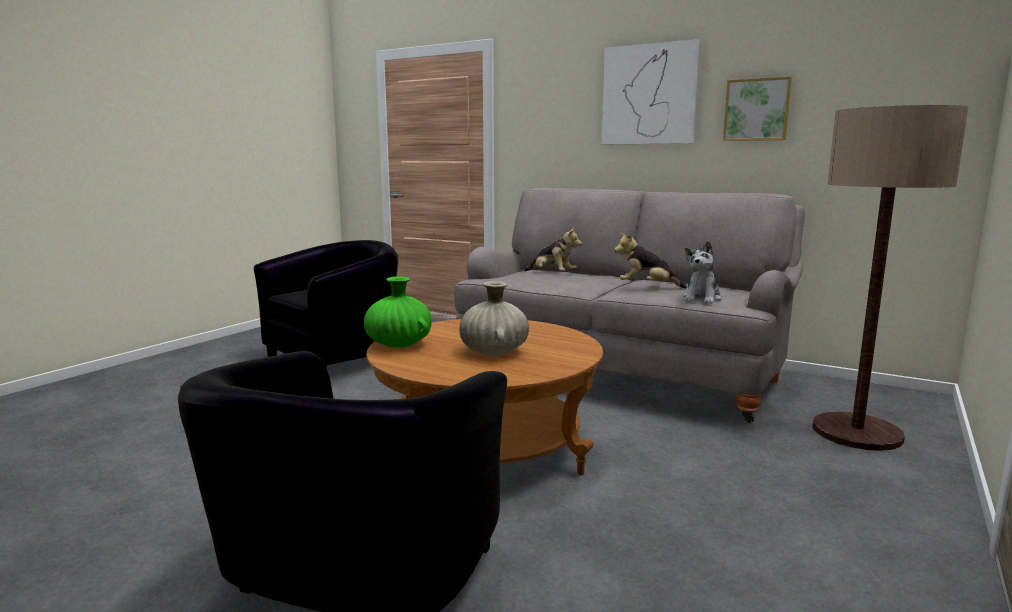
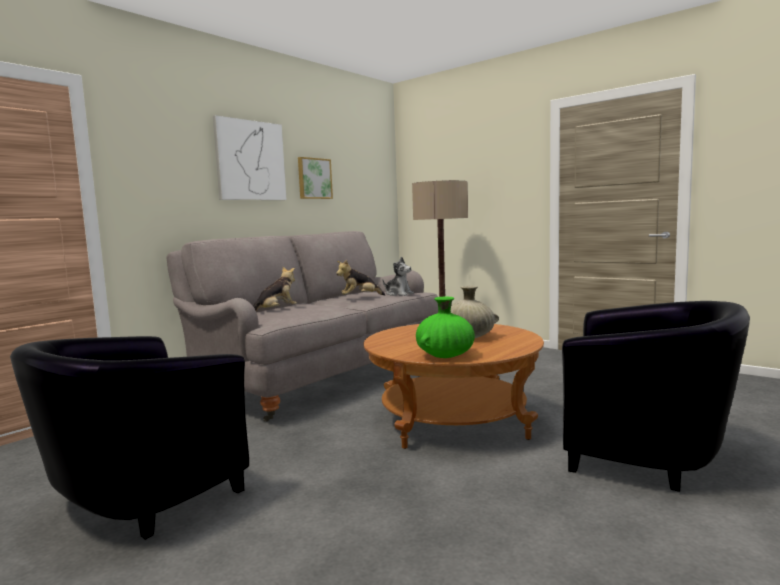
camera: 80 degrees left, 5 degrees down
(337, 359) = (140, 498): black armchair -> black armchair turned 105 degrees counterclockwise
(647, 286) = (359, 297): plush toy -> plush toy turned 45 degrees clockwise

